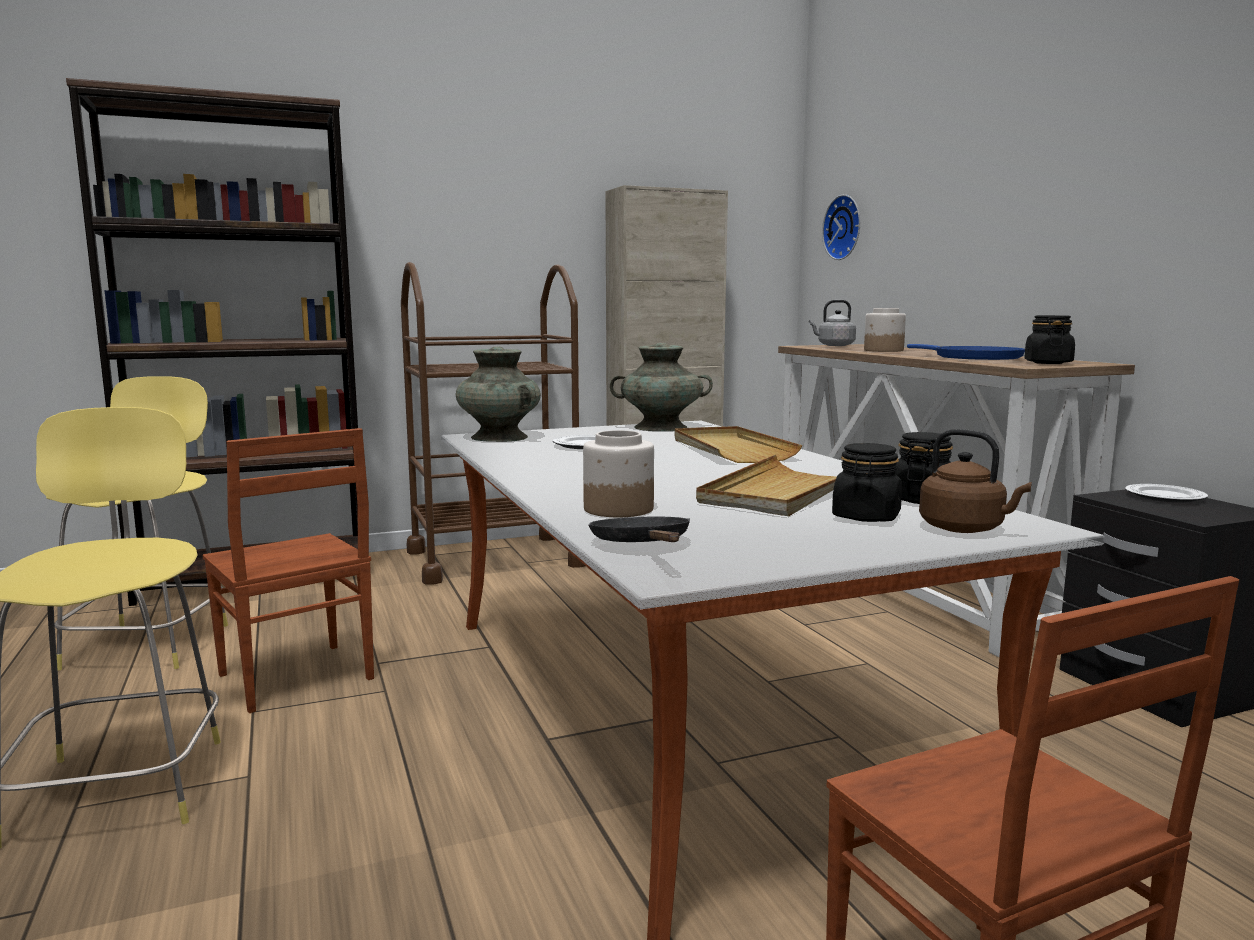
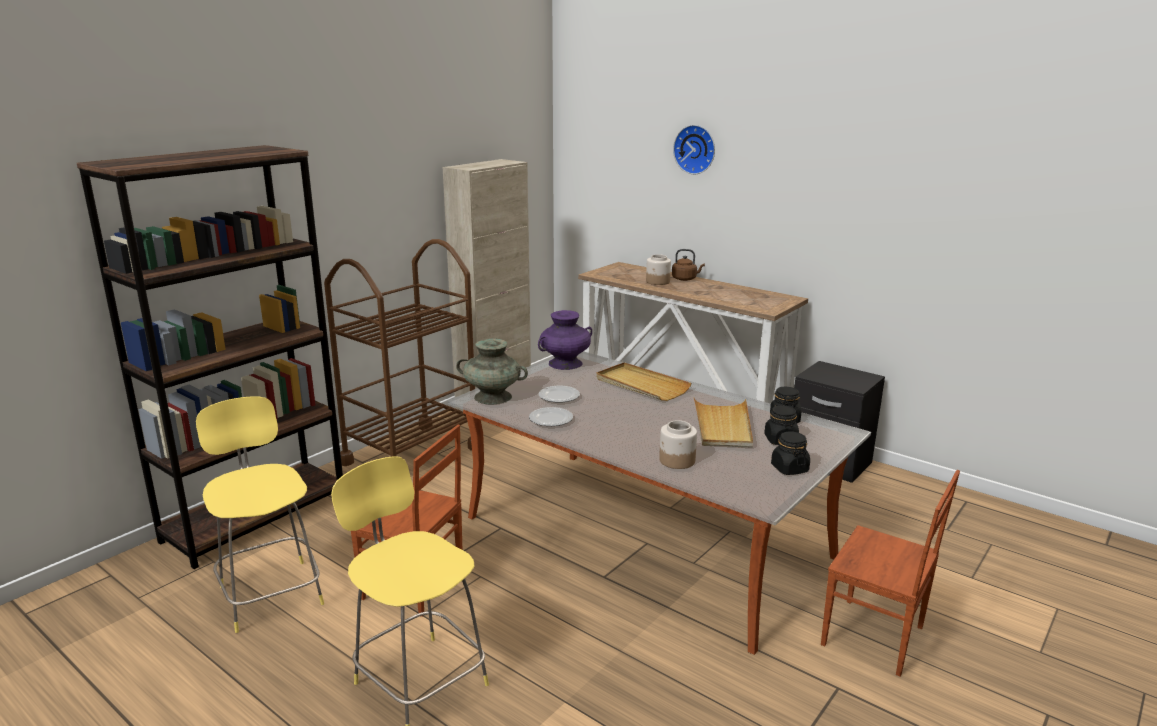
camera: 30 degrees left, 10 degrees up
(643, 545) = (729, 487): black frying pan -> none
(661, 427) = (565, 363): turquoise vase -> purple vase
(834, 345) = (611, 270): grey kettle -> none
(845, 227) = (597, 179): wall clock -> wall clock (696, 149)
(965, 529) = (824, 440): brown kettle -> brown kettle (685, 279)
(973, 358) = (725, 295): blue frying pan -> none
(1047, 363) = (771, 302): black jar -> black jar (789, 468)
(1164, 496) = (831, 370): plate -> plate (550, 419)

